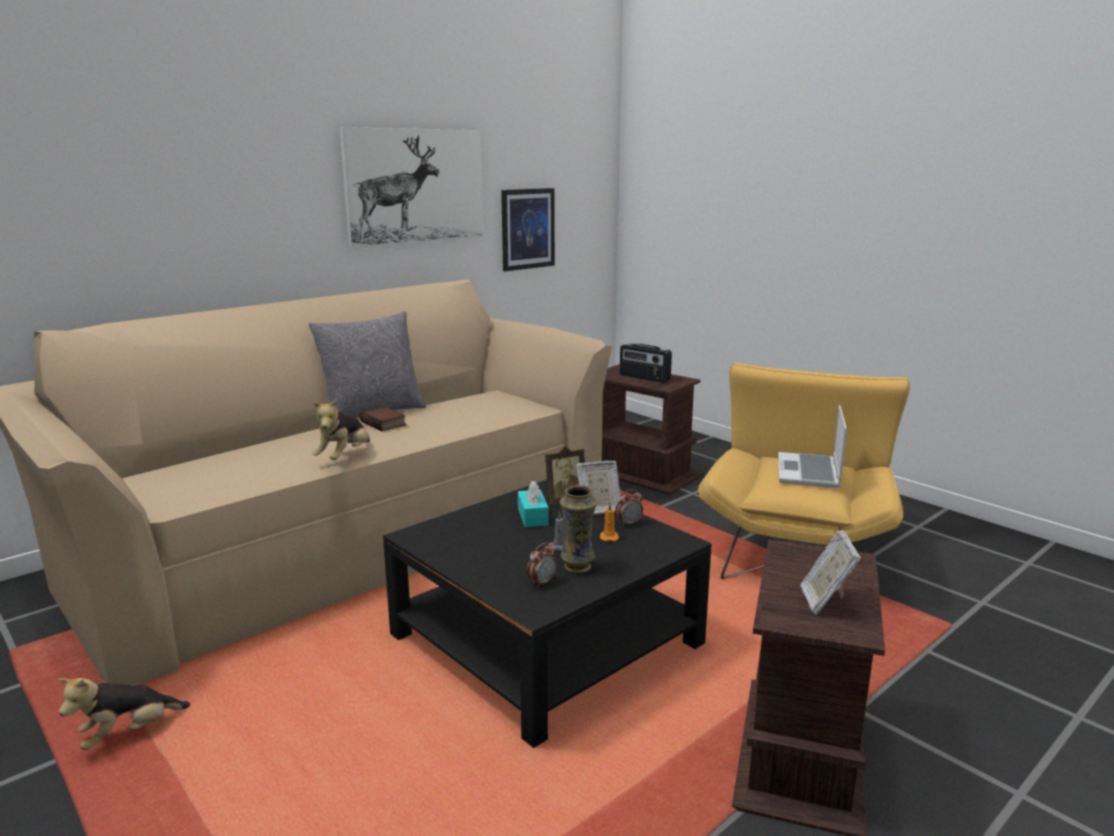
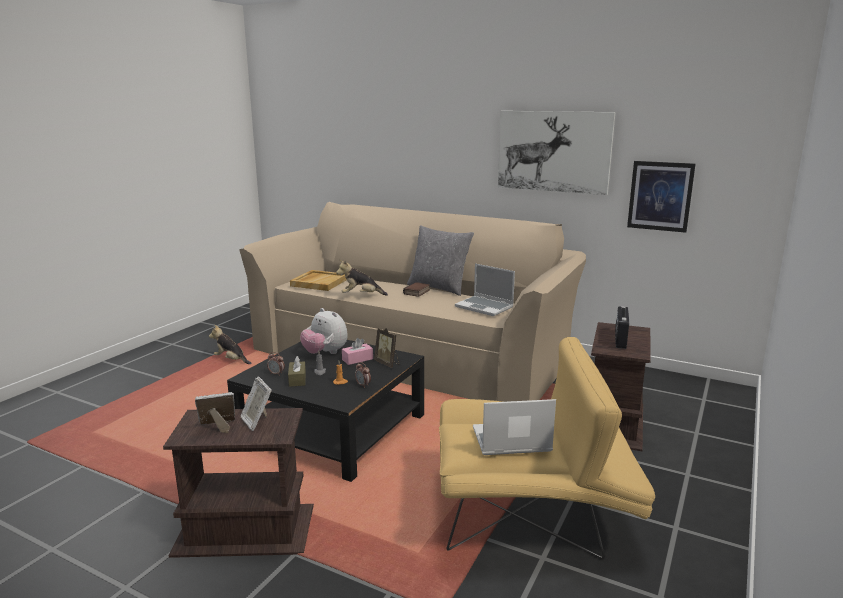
camera: 70 degrees right, 0 degrees up
(209, 478) = (319, 282): none -> beige tray
(486, 536) = (325, 353): none -> plush toy
(490, 403) = (485, 307): none -> laptop
(532, 516) = (357, 359): turquoise tissue box -> pink tissue box
(577, 567) = (297, 379): vase -> brown tissue box
(598, 510) = (379, 374): picture frame -> picture frame (257, 421)

